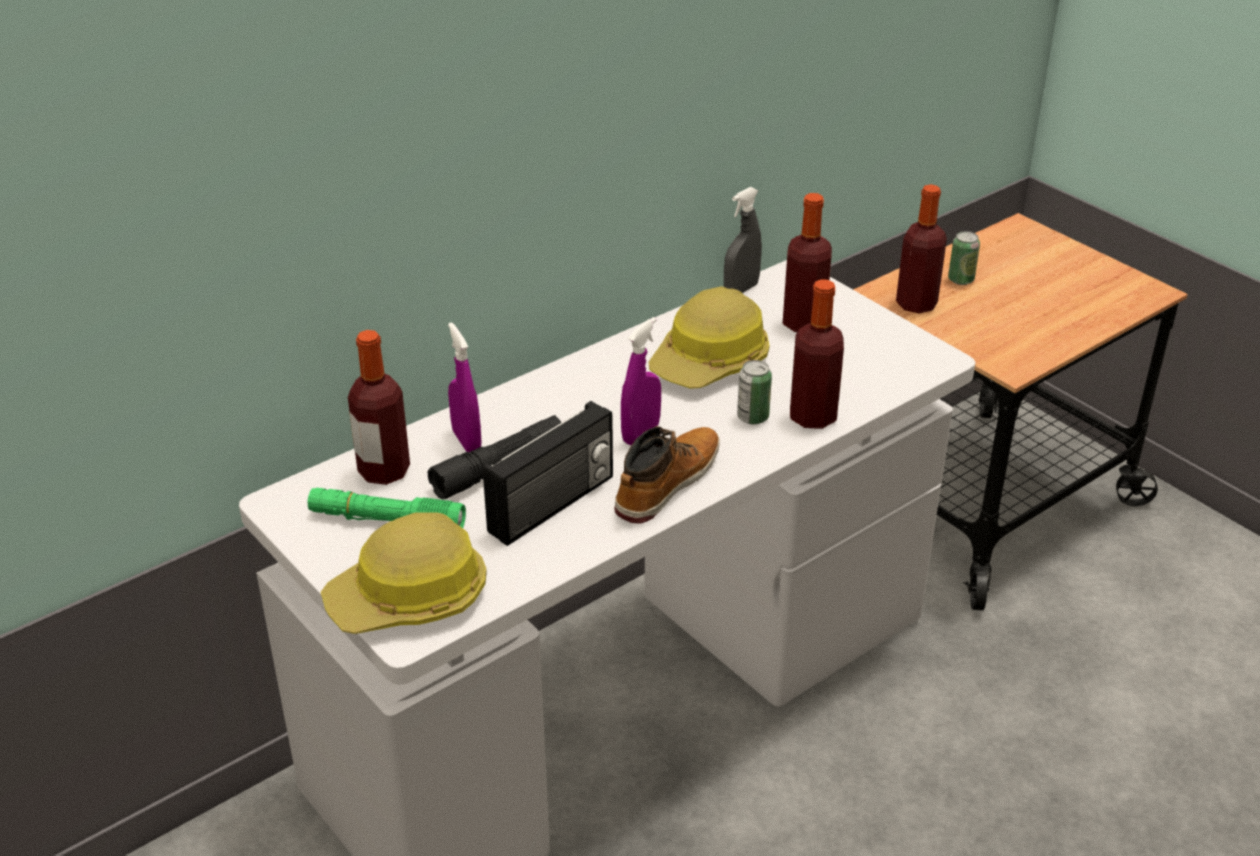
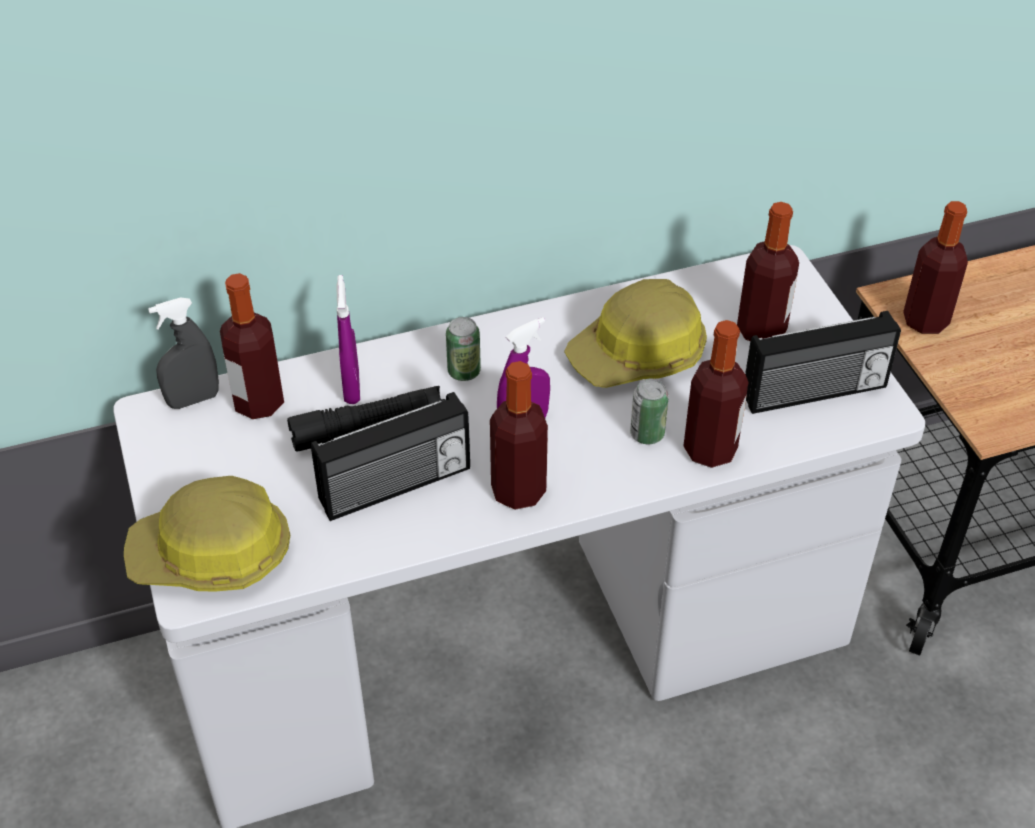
camera: 20 degrees right, 10 degrees up
(387, 520) = (234, 460): green flashlight -> none
(666, 483) = (518, 491): boot -> bottle
(741, 290) = (716, 272): grey spray bottle -> grey spray bottle (193, 400)
(874, 358) = (815, 393): none -> radio
(961, 280) = (992, 301): can -> can (464, 372)

